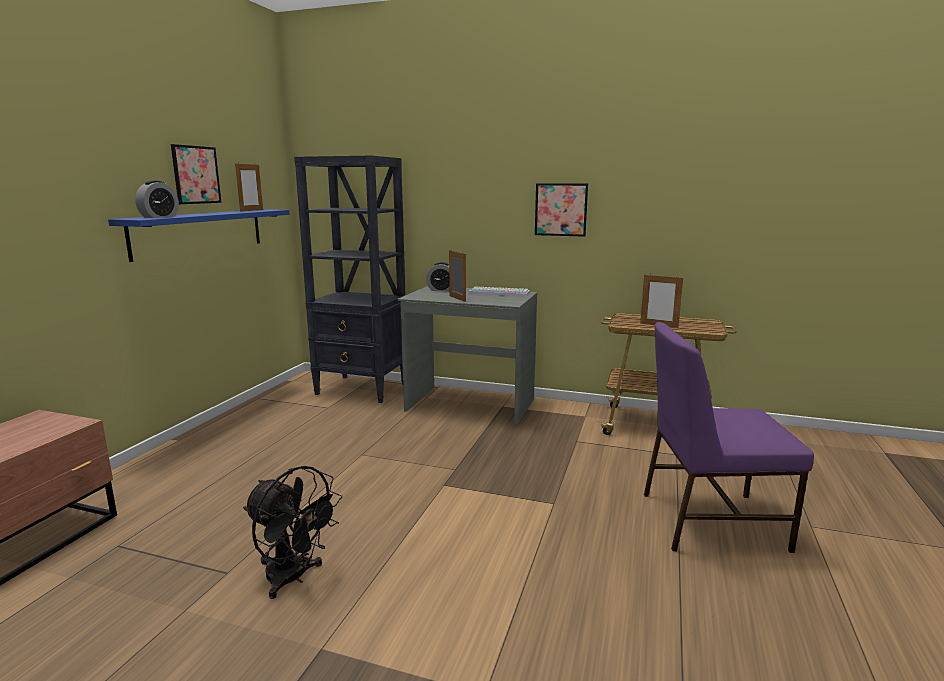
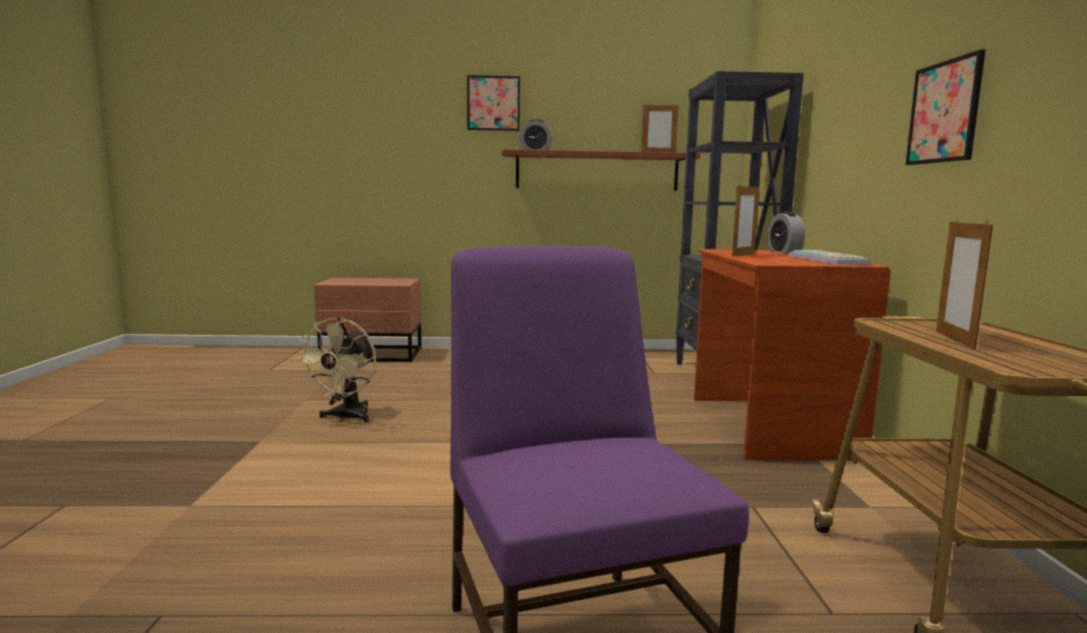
camera: 70 degrees right, 5 degrees down
(196, 175) = (602, 117): picture -> picture (493, 103)
(200, 232) = (597, 171): blue shelf -> brown shelf
(293, 578) = (346, 418): black fan -> beige fan
(470, 405) = (767, 426): grey desk -> brown desk

